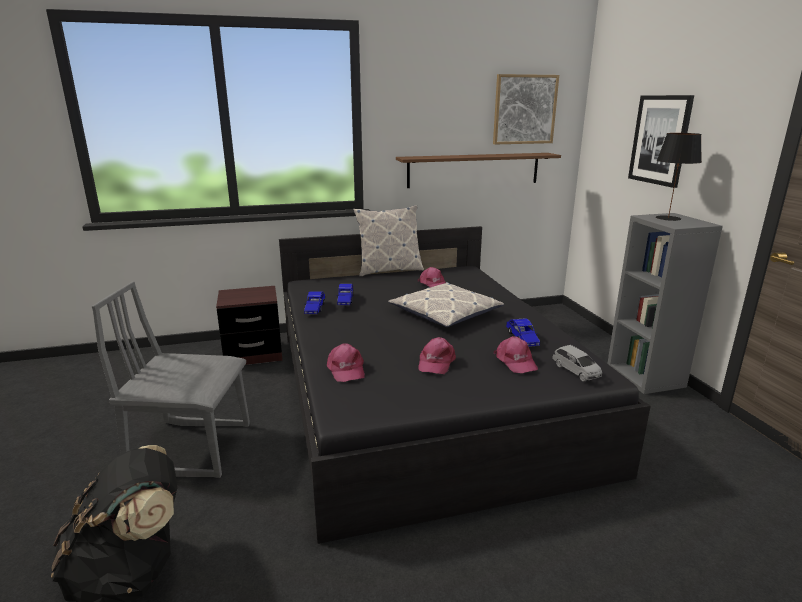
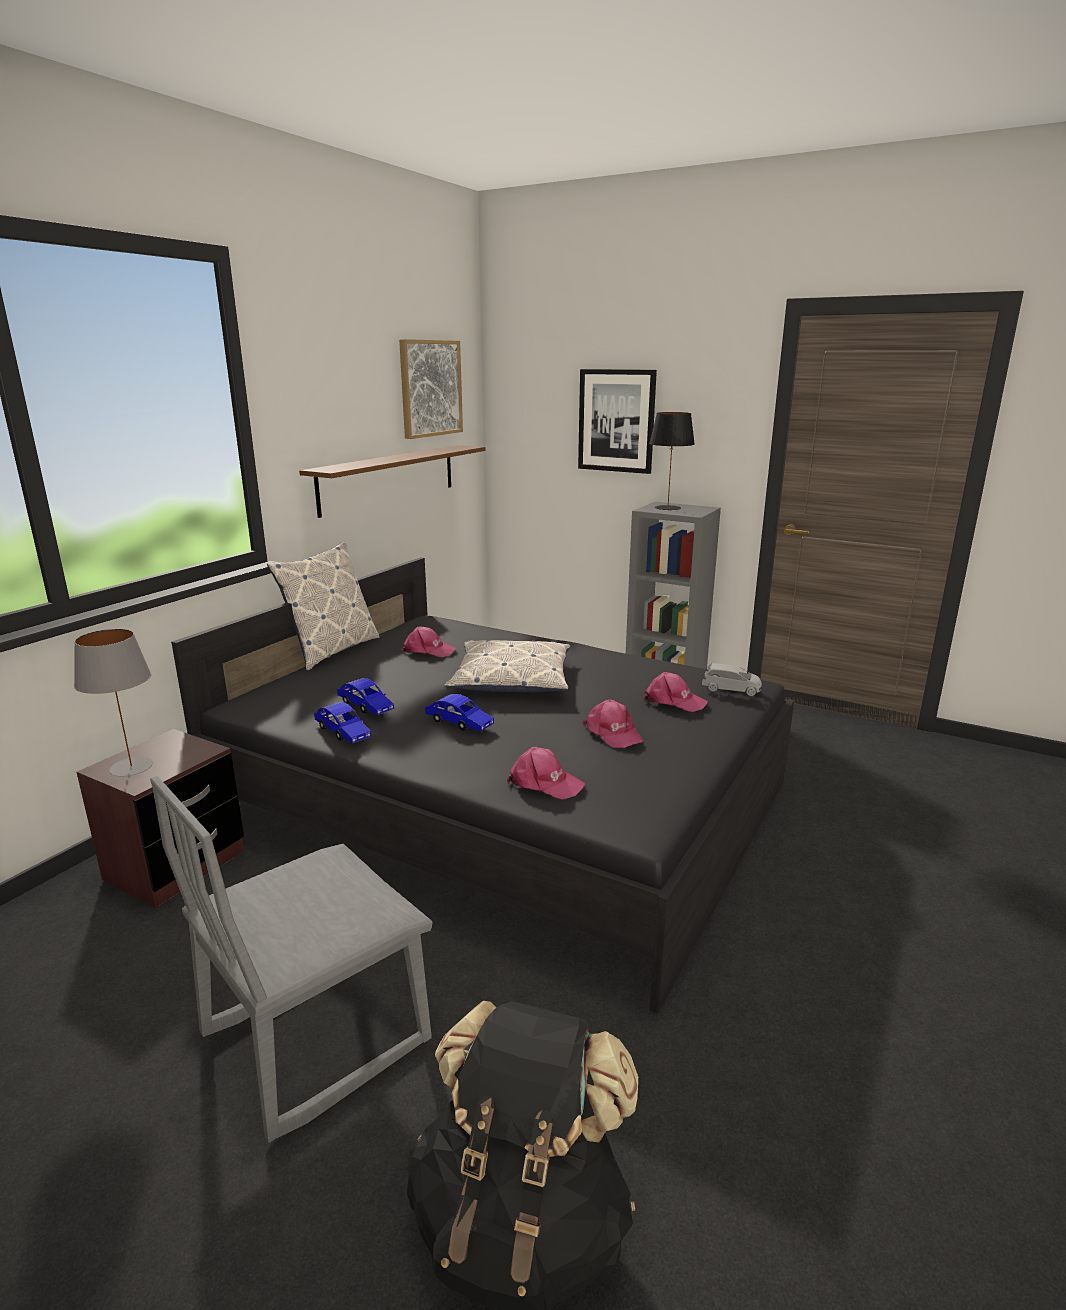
camera: 45 degrees left, 0 degrees up
(235, 295) = (131, 767): none -> grey table lamp
(522, 338) = (633, 677): blue toy car -> blue toy car (459, 723)

